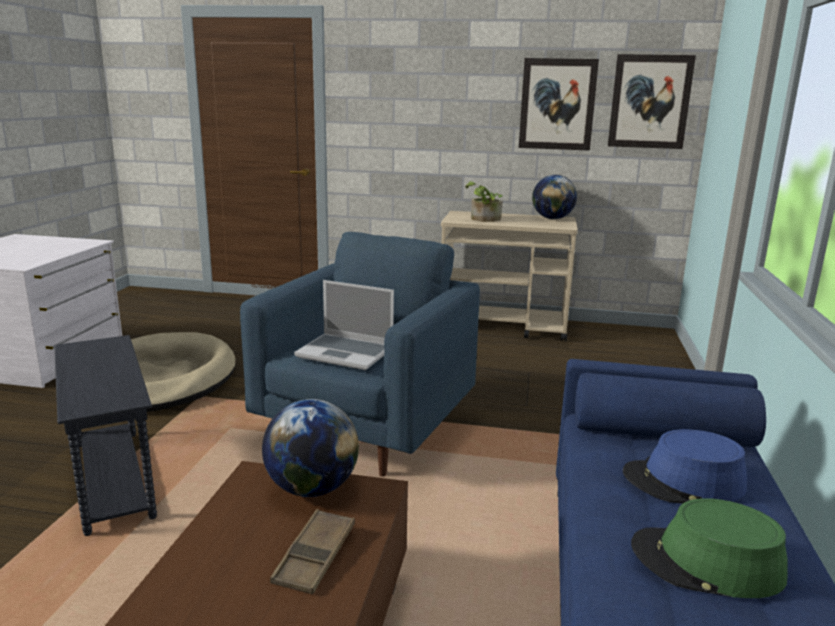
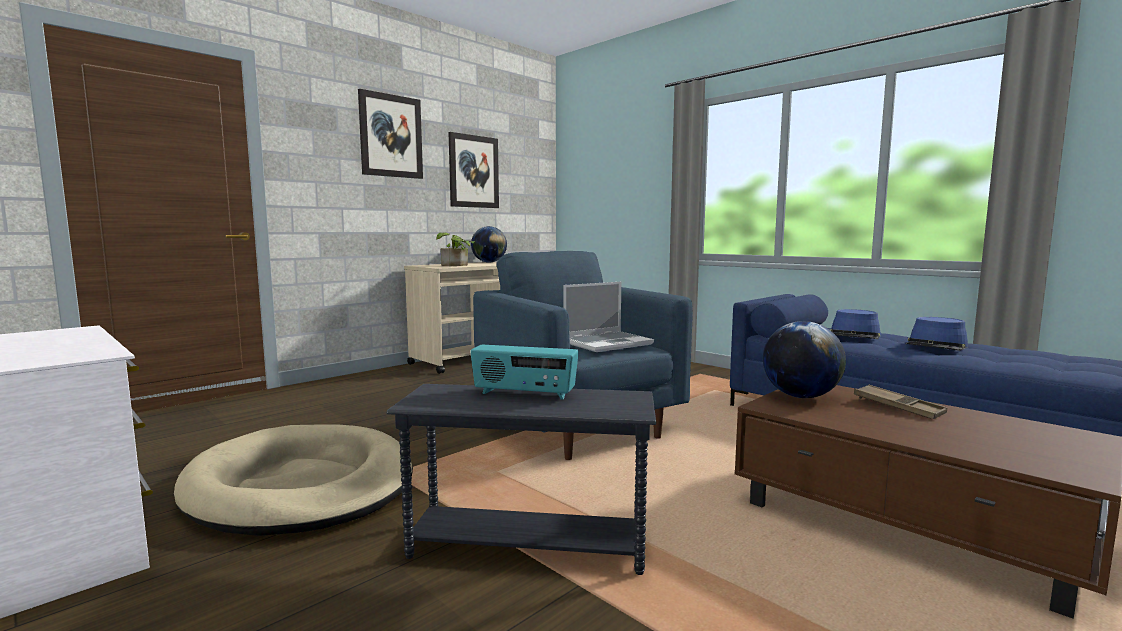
camera: 55 degrees left, 10 degrees down
(111, 367) = (524, 394): none -> radio
(650, 102) = (527, 173): picture -> picture (391, 136)
(706, 563) = (936, 345): green hat -> blue hat

